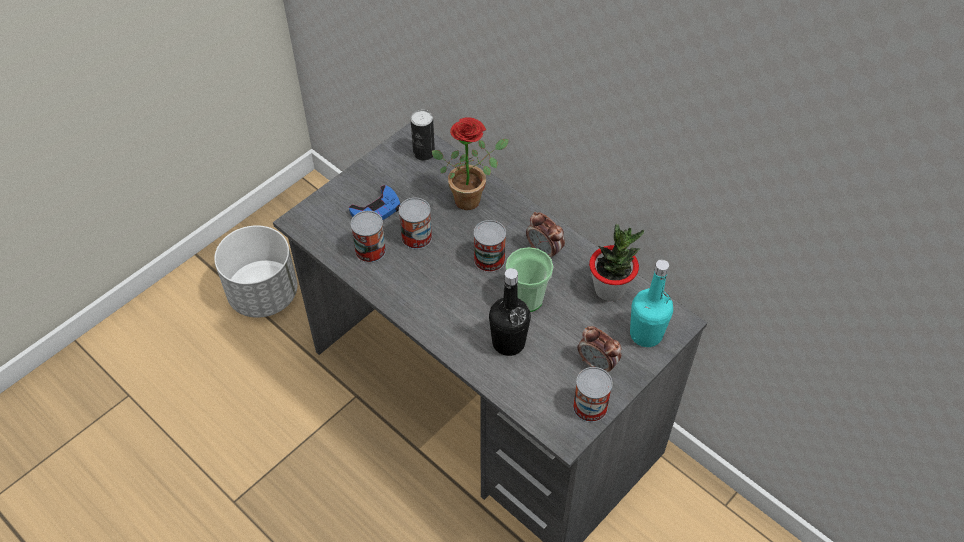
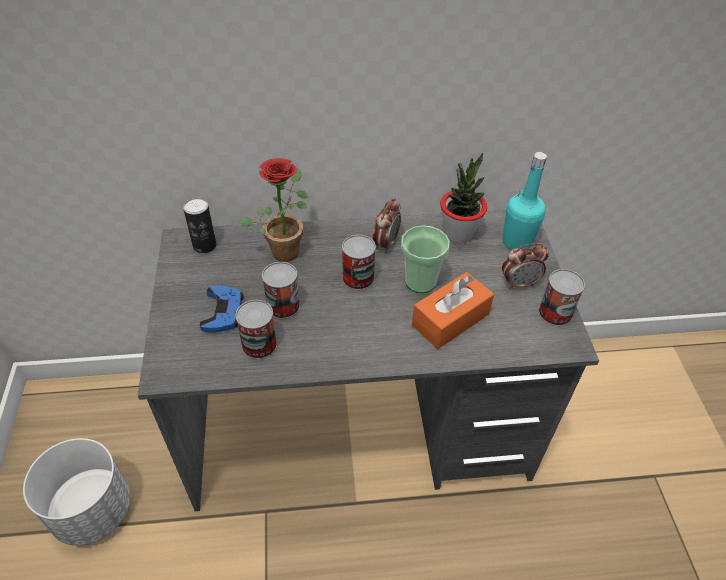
camera: 50 degrees left, 5 degrees down
(508, 342) = (450, 319): black bottle -> orange tissue box
(544, 251) = (385, 243): alarm clock -> alarm clock turned 60 degrees counterclockwise

